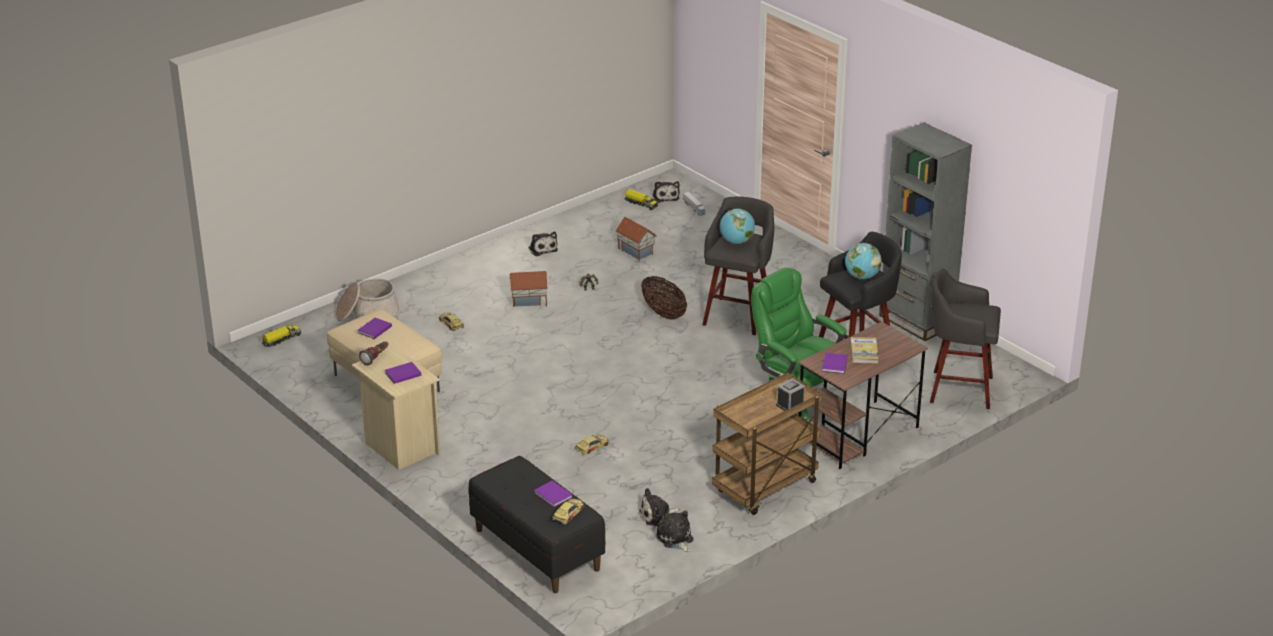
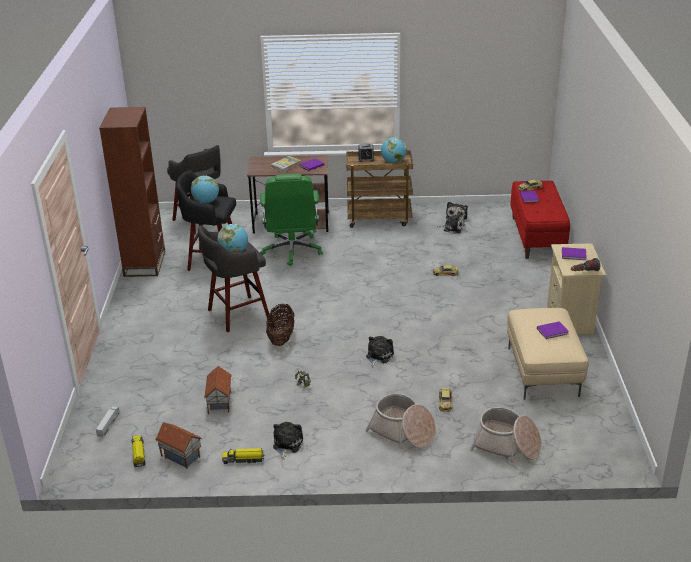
camera: 140 degrees left, 0 degrees up
(281, 339) = (605, 454): toy truck -> toy truck (244, 459)
(462, 290) = (402, 432): none -> basket
(529, 301) = (362, 394): toy house -> toy house (181, 455)
(536, 549) = (537, 237): black bench -> red bench
(665, 196) = (107, 451): plush toy -> plush toy (378, 356)
(749, 413) = (393, 162): none -> globe
(916, 321) = (145, 263): grey bookcase -> brown bookcase

